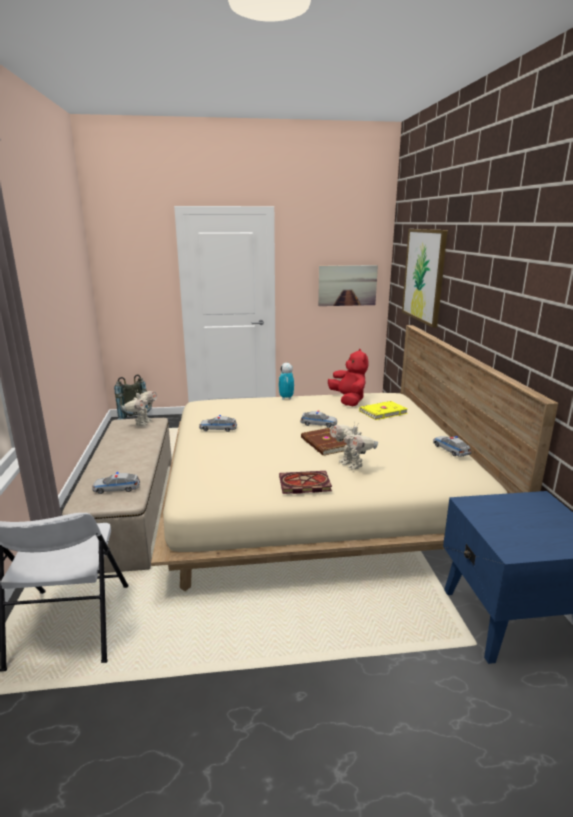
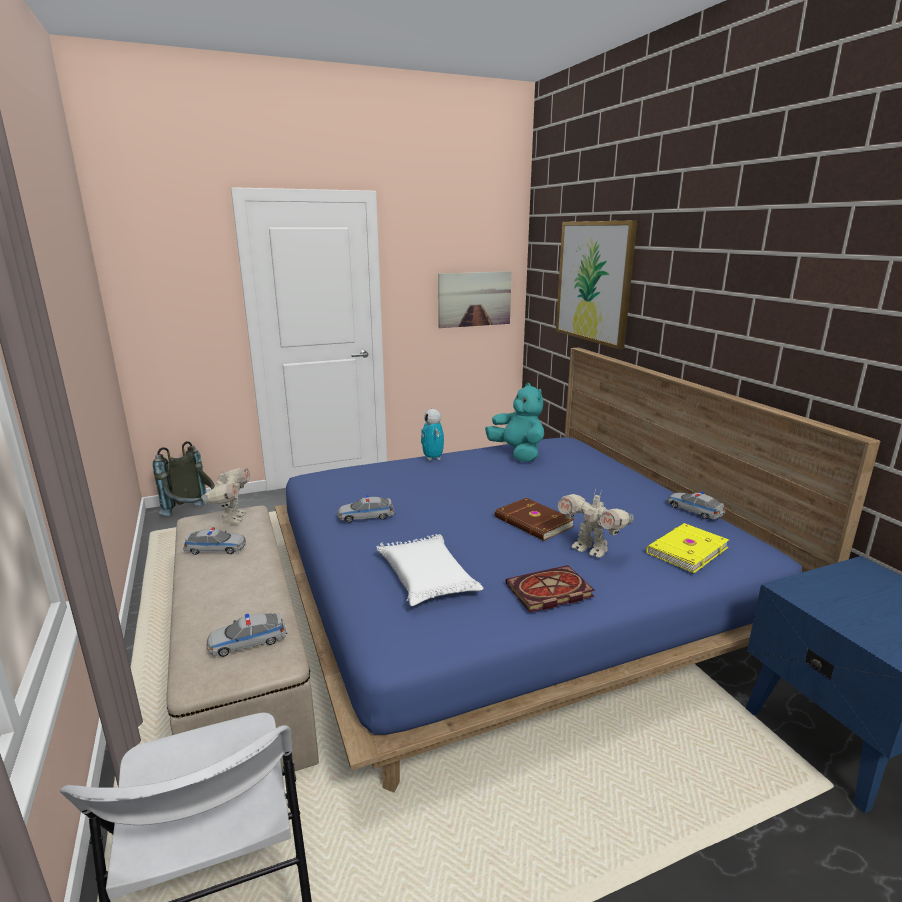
camera: 15 degrees left, 0 degrees up
(233, 466) = (426, 575): none -> white pillow
(315, 496) = (505, 594): beige bed -> blue bed
(318, 424) = (503, 492): toy car -> toy car (216, 549)
(348, 400) = (517, 453): red plush toy -> turquoise plush toy
(382, 412) = (572, 466): yellow book -> yellow book (685, 550)

